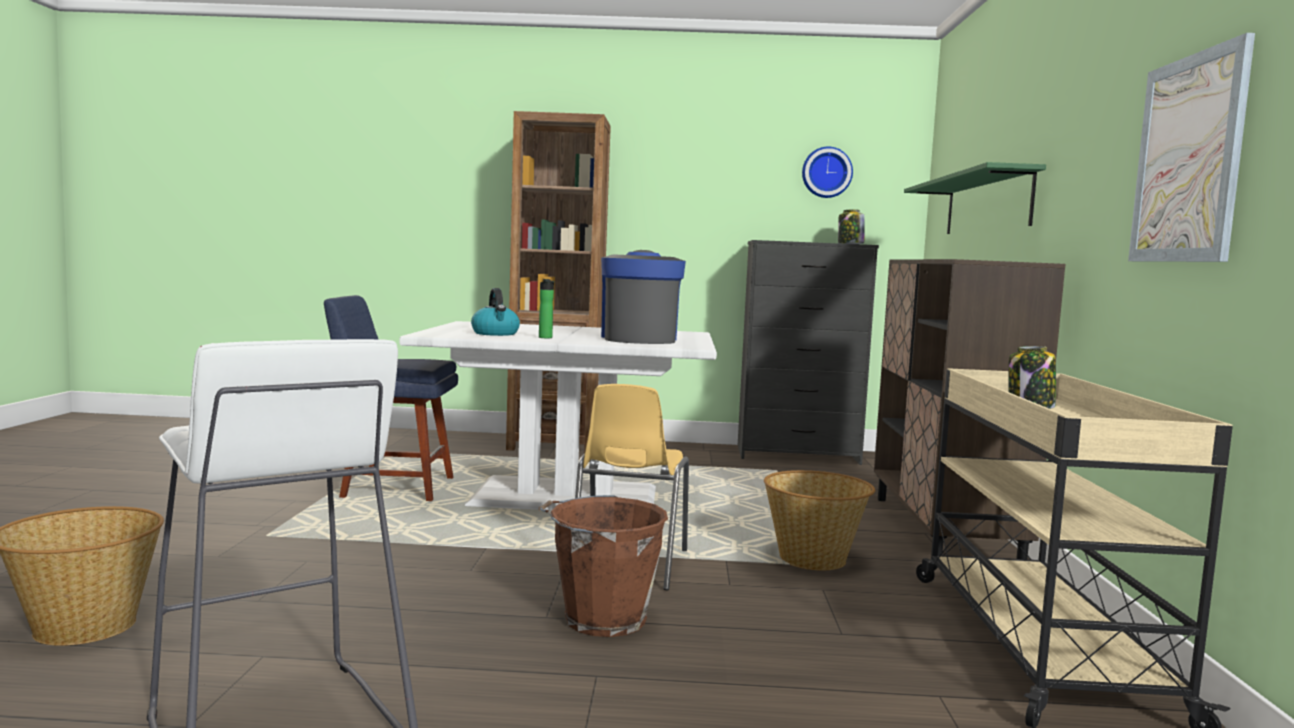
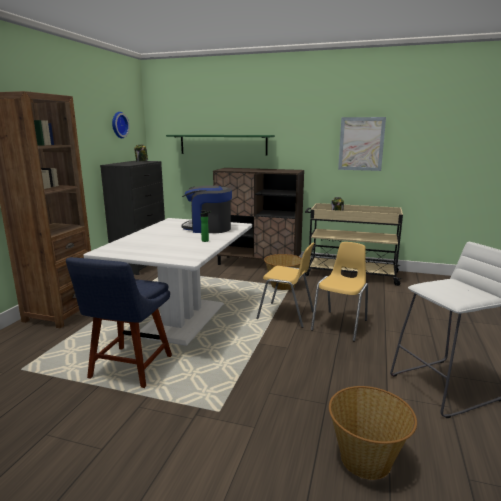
camera: 75 degrees left, 10 degrees up
(495, 334) = (184, 248): kettle -> none
(601, 619) = (340, 325): brown bucket -> yellow chair

